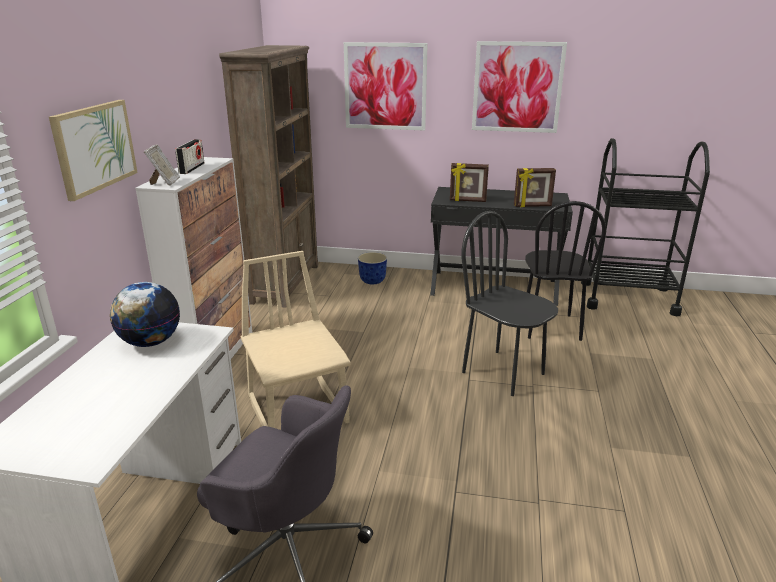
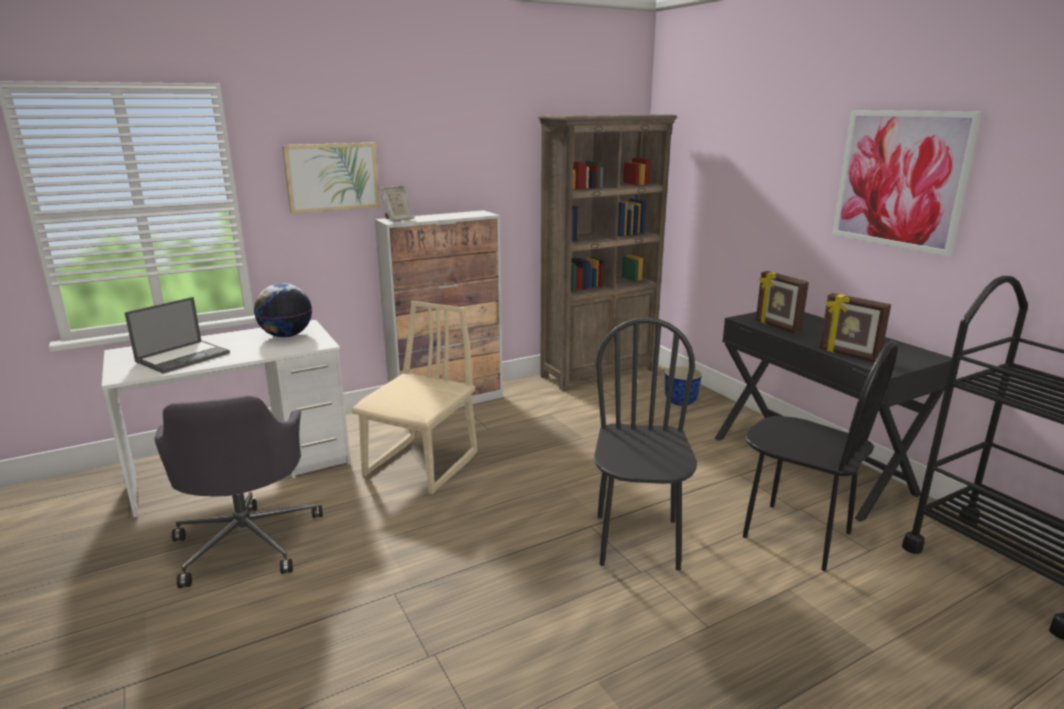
camera: 50 degrees right, 5 degrees down
(100, 411) = (184, 357): none -> laptop
(192, 168) = (447, 215): radio -> none
(385, 86) = (746, 167): picture -> none
(550, 326) = (796, 535): black chair -> black chair turned 105 degrees counterclockwise

